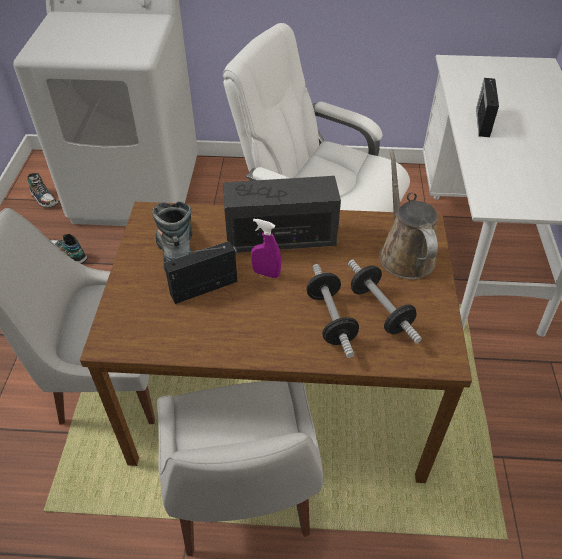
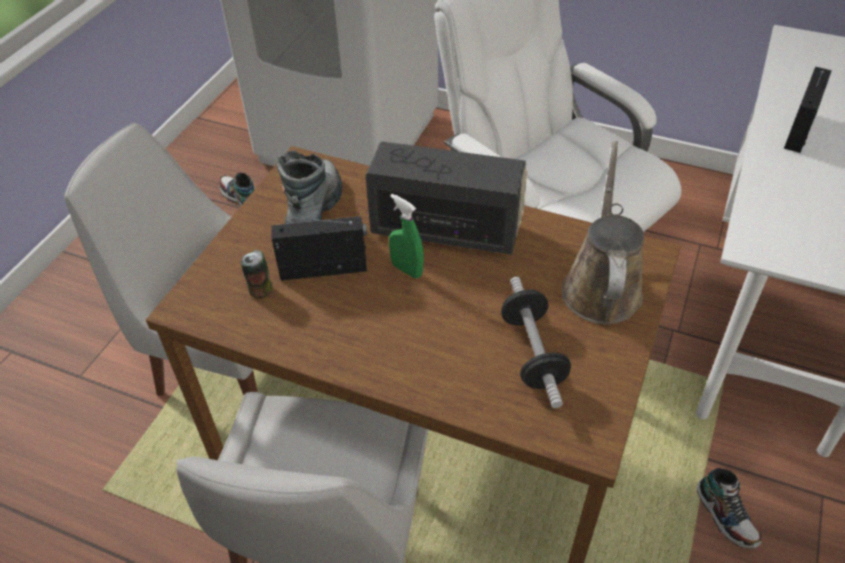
camera: 20 degrees right, 0 degrees up
(44, 199) = (240, 126): shoe -> shoe (726, 516)
(163, 314) = (261, 290): none -> can
(266, 273) = (407, 269): purple spray bottle -> green spray bottle
(330, 319) = (461, 348): dumbbell -> none

